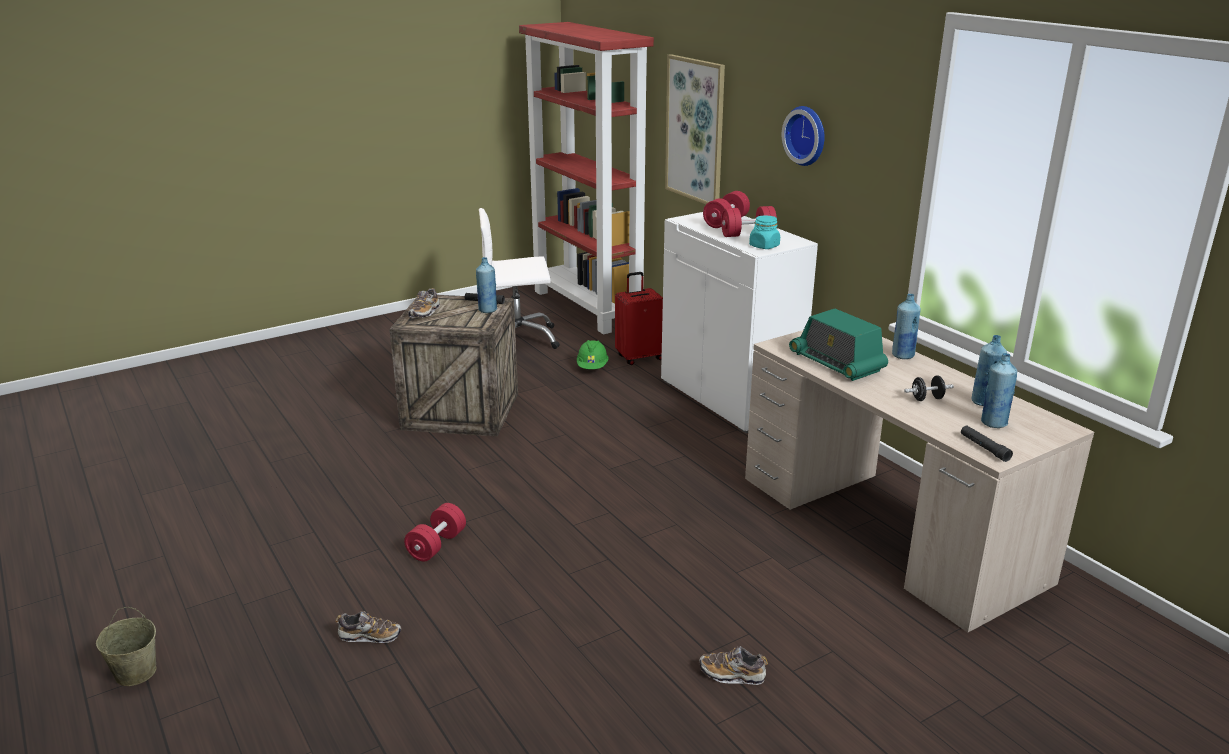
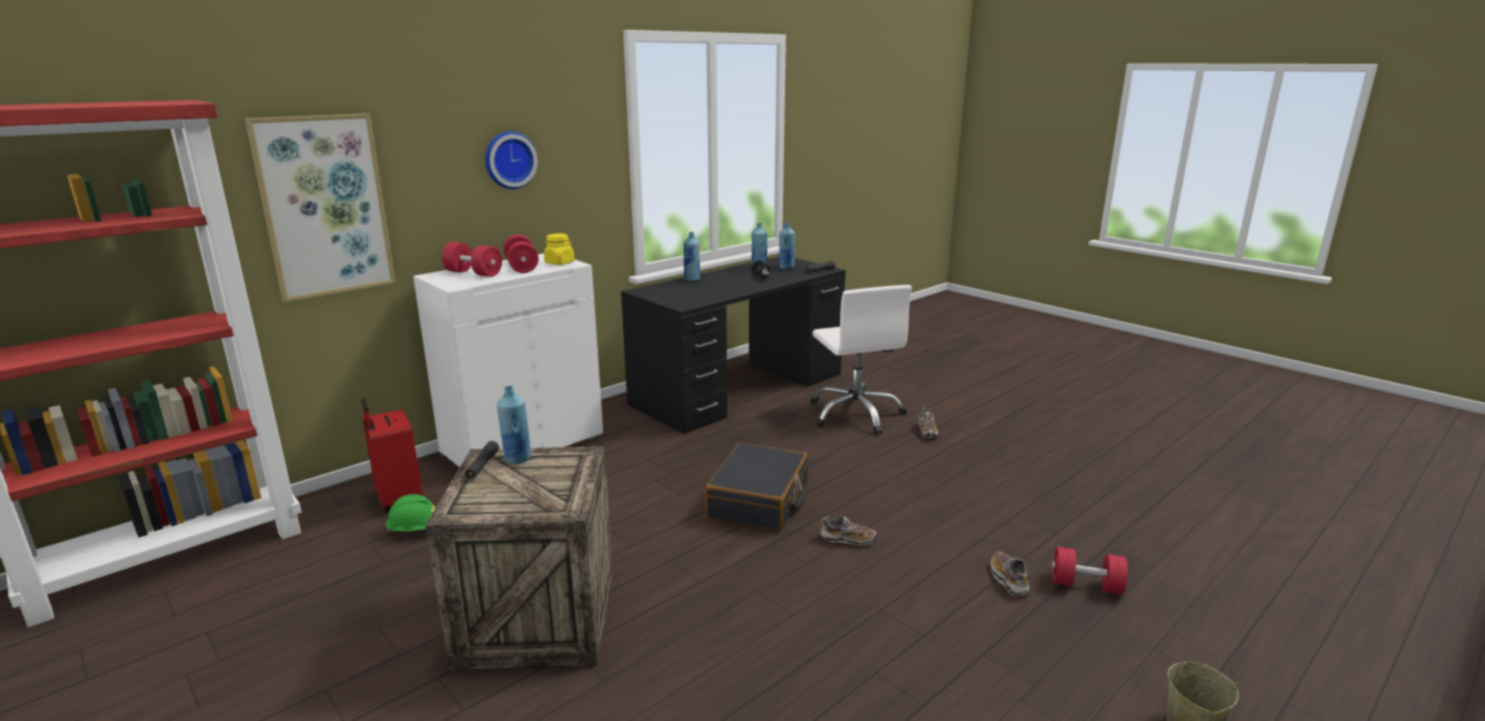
camera: 100 degrees left, 5 degrees down
(424, 312) = (519, 503): shoe -> shoe (847, 539)
(437, 545) = (855, 572): red dumbbell -> red dumbbell (1086, 585)
(517, 340) = (277, 610): white office chair -> white office chair (855, 414)
(581, 510) = (759, 500): none -> black suitcase
(764, 246) = (560, 263): turquoise jar -> yellow jar
(837, 363) = (711, 292): radio -> none
(888, 528) = (740, 389): beige desk -> black desk

